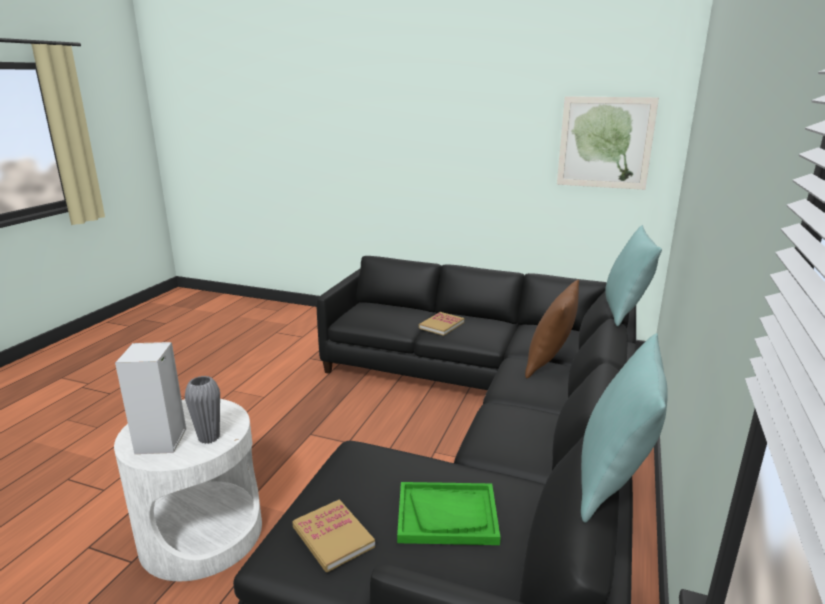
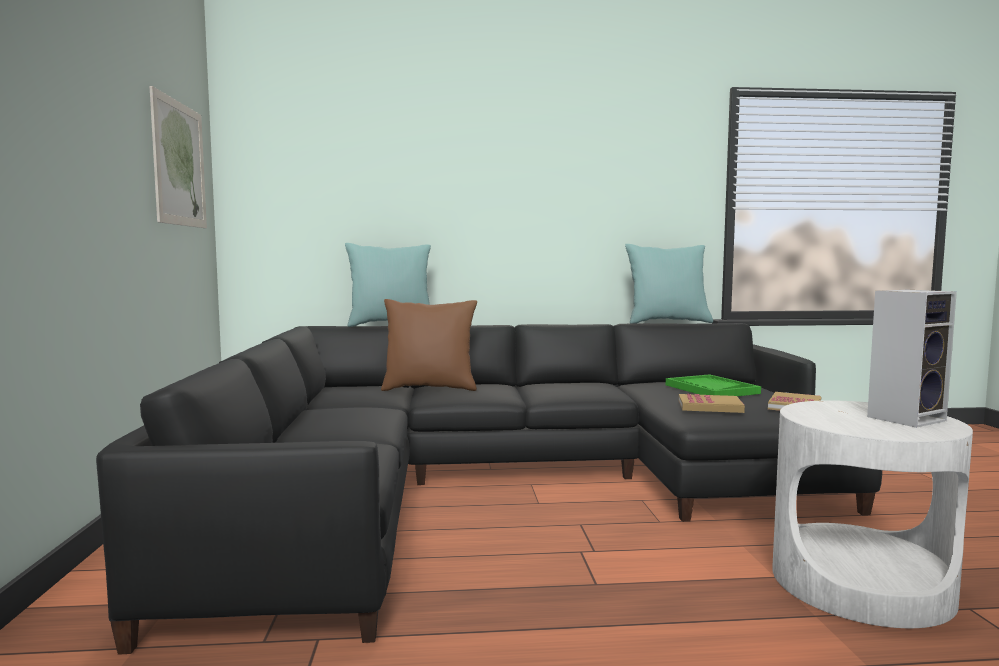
camera: 115 degrees left, 15 degrees down
(209, 438) = (848, 407): grey vase -> none
(441, 325) = (350, 425): book -> book (710, 406)

